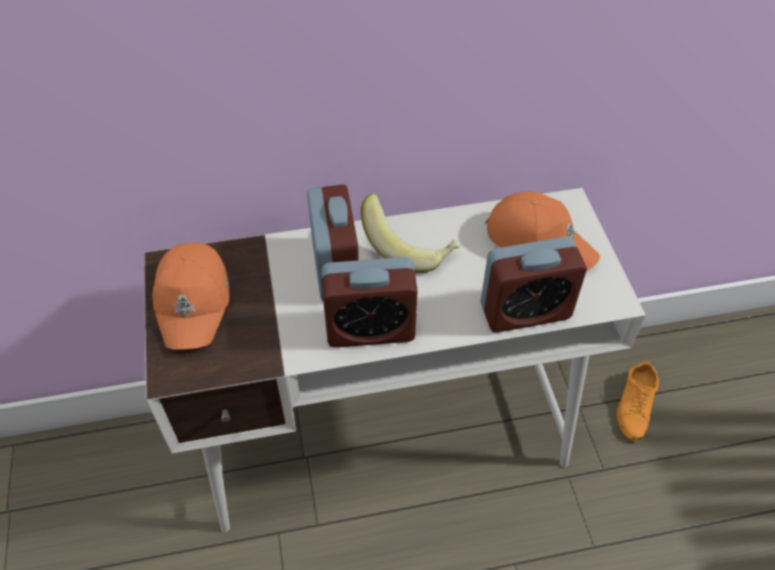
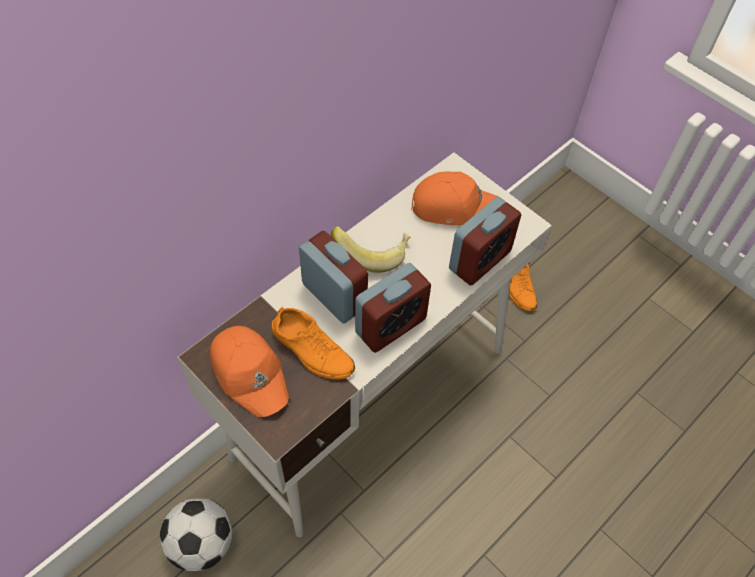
camera: 35 degrees left, 5 degrees up
(134, 480) = (202, 543): none -> football
(270, 311) = (312, 350): none -> orange shoe

